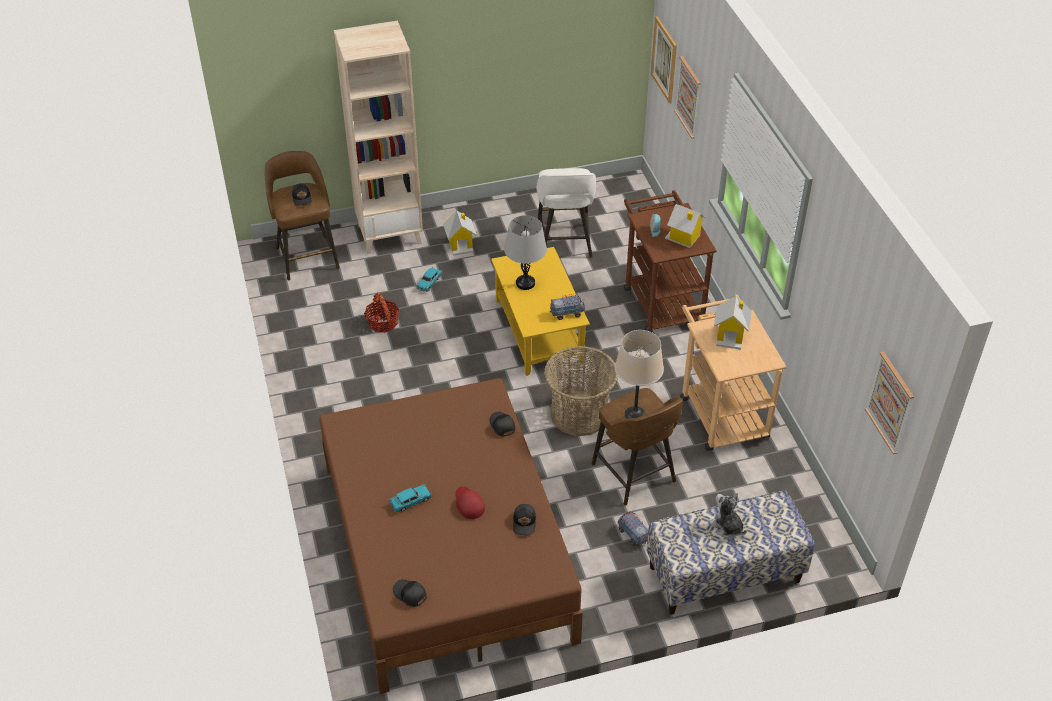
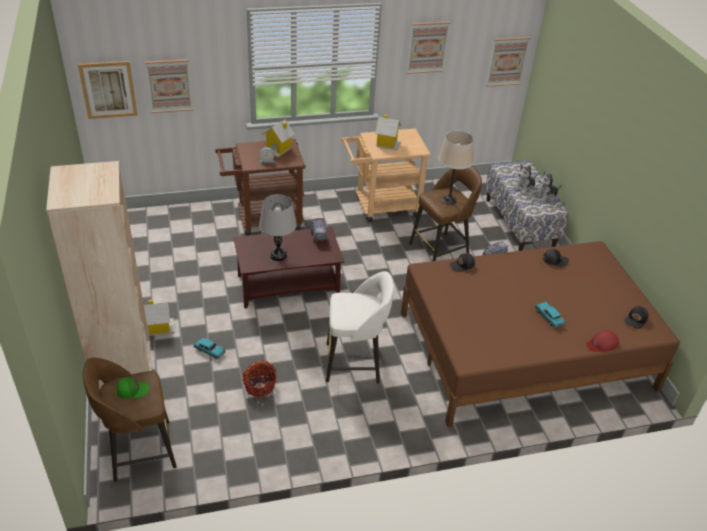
camera: 90 degrees left, 5 degrees down
(302, 198) = (132, 390): black cap -> green cap
(469, 503) = (543, 286): red cap -> red cap (602, 344)
(538, 330) = (287, 286): yellow coffee table -> brown coffee table
(564, 242) = (179, 262): white stool -> white stool (355, 363)
(579, 414) = (382, 271): basket -> none
(711, 553) = (546, 196): none -> plush toy
(832, 283) = (427, 47): none -> picture

